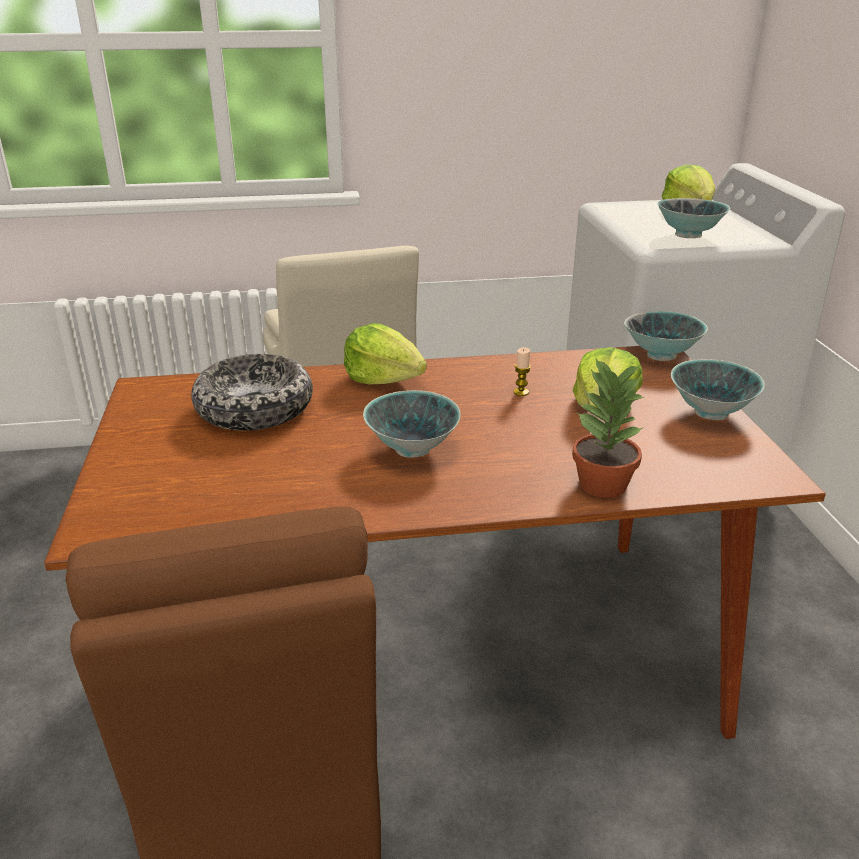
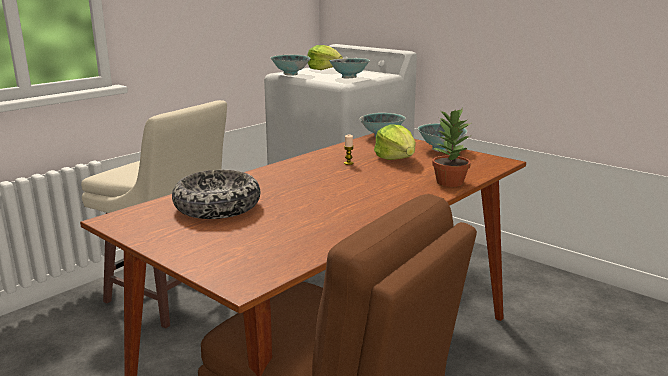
camera: 40 degrees left, 10 degrees down
(383, 378) = (266, 176): lettuce -> none
(412, 449) = (343, 196): bowl -> bowl (290, 74)

